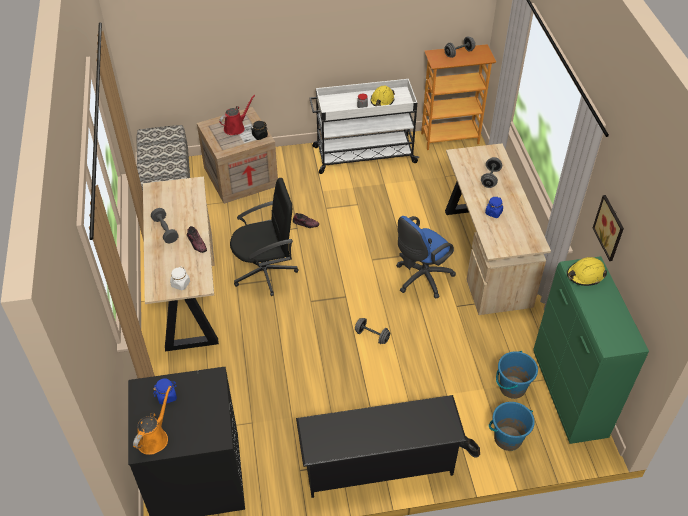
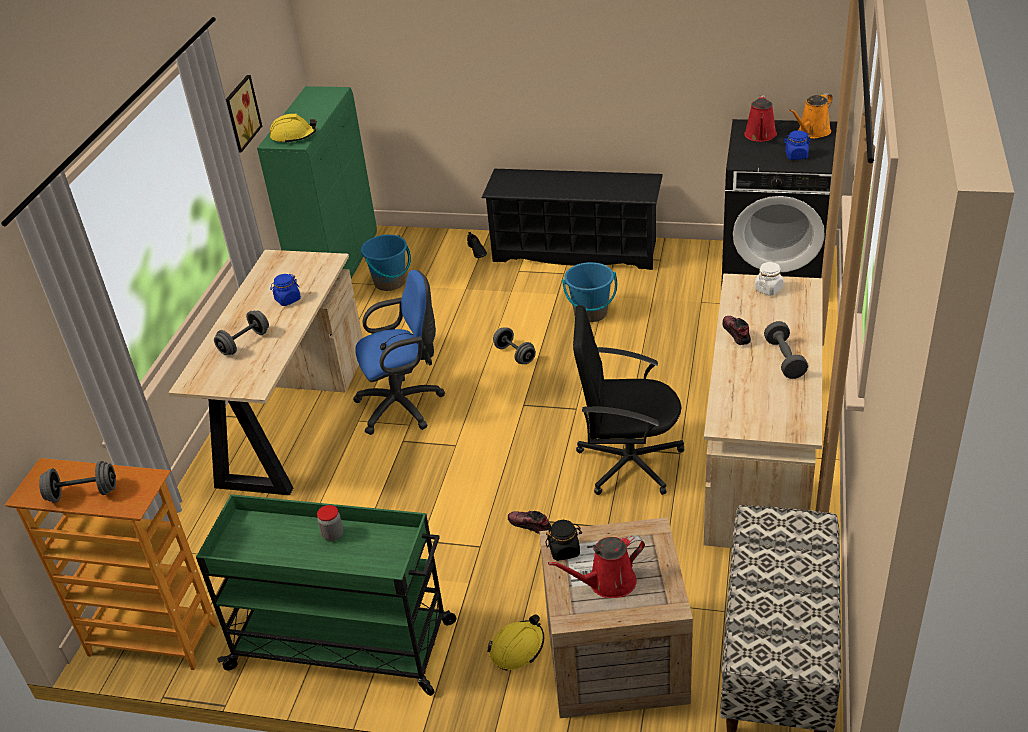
camera: 155 degrees left, 10 degrees down
(202, 422) = (760, 136): none -> red watering can
(363, 155) = (344, 645): white cart -> green cart
(382, 101) = (281, 543): yellow hard hat -> yellow hard hat (517, 648)
(507, 438) = (431, 248): blue bucket -> blue bucket (590, 313)

